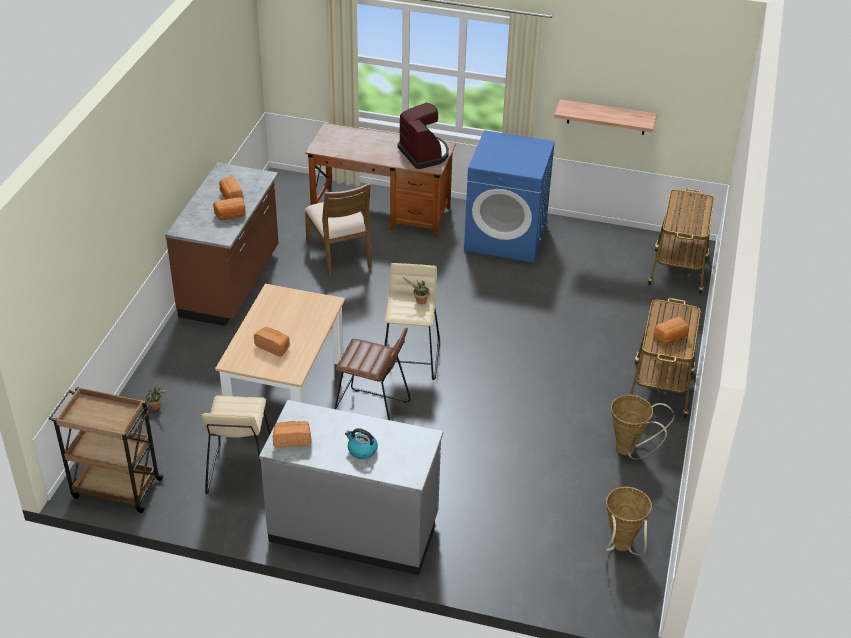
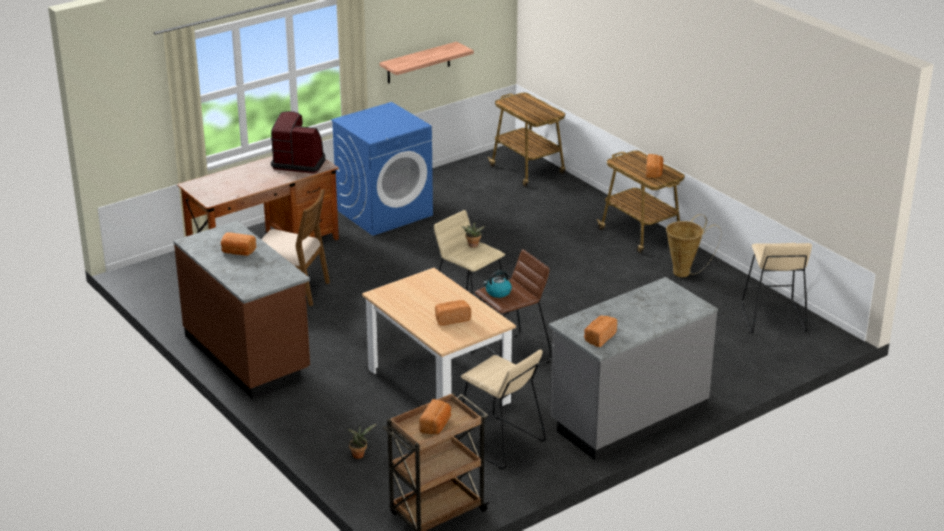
camera: 50 degrees left, 10 degrees down
(231, 216) = (266, 262): bread -> bread (436, 425)
(362, 450) = (647, 315): kettle -> kettle (498, 292)
(621, 548) = (772, 318): basket -> beige stool

